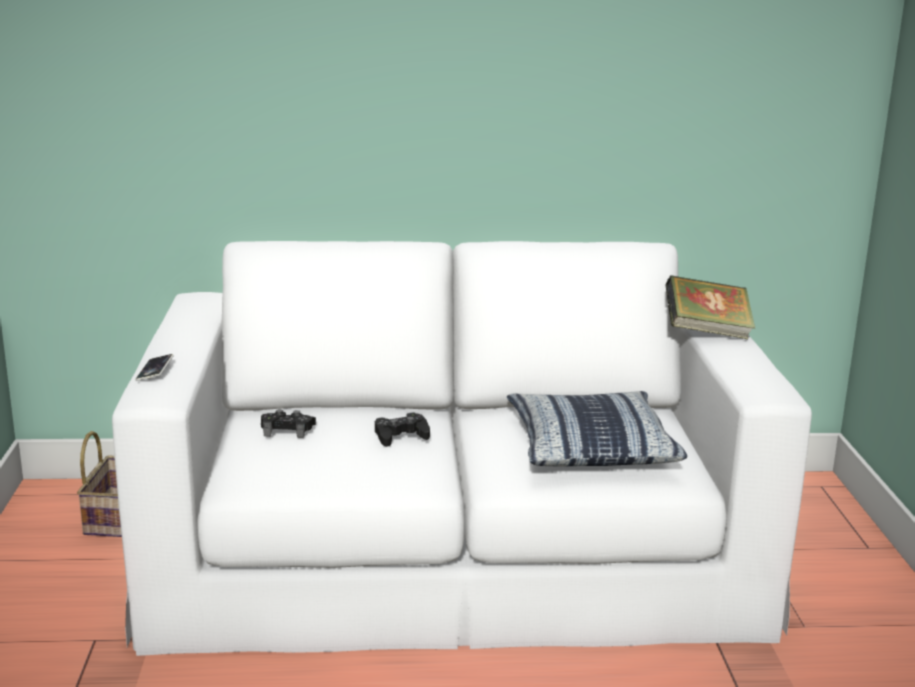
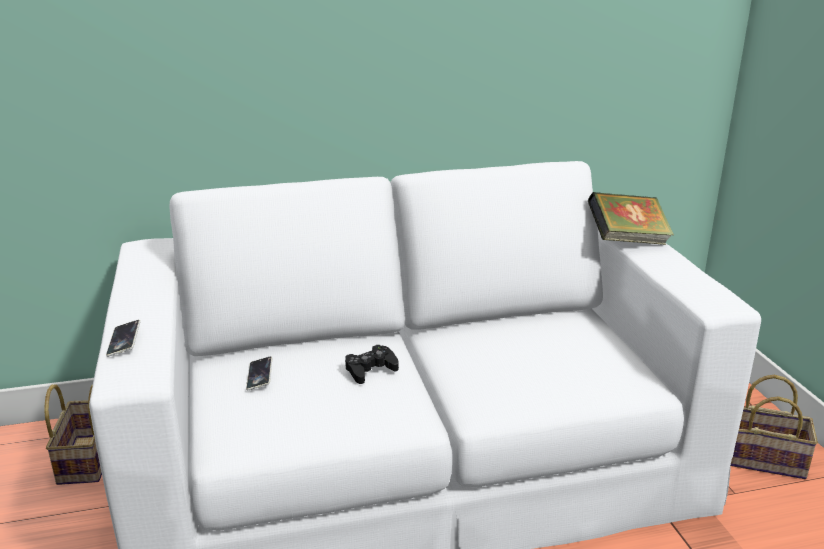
camera: 10 degrees left, 5 degrees up
(287, 430) = (259, 376): black game controller -> phone
(590, 446) = (547, 360): pillow -> none
(857, 600) = (765, 459): none -> basket

